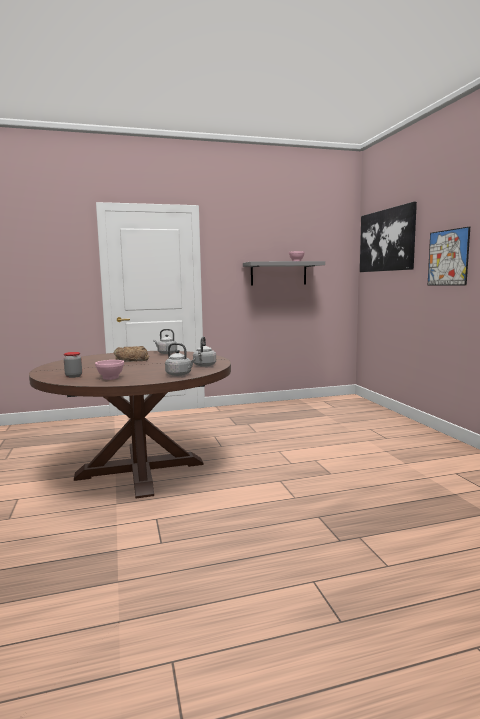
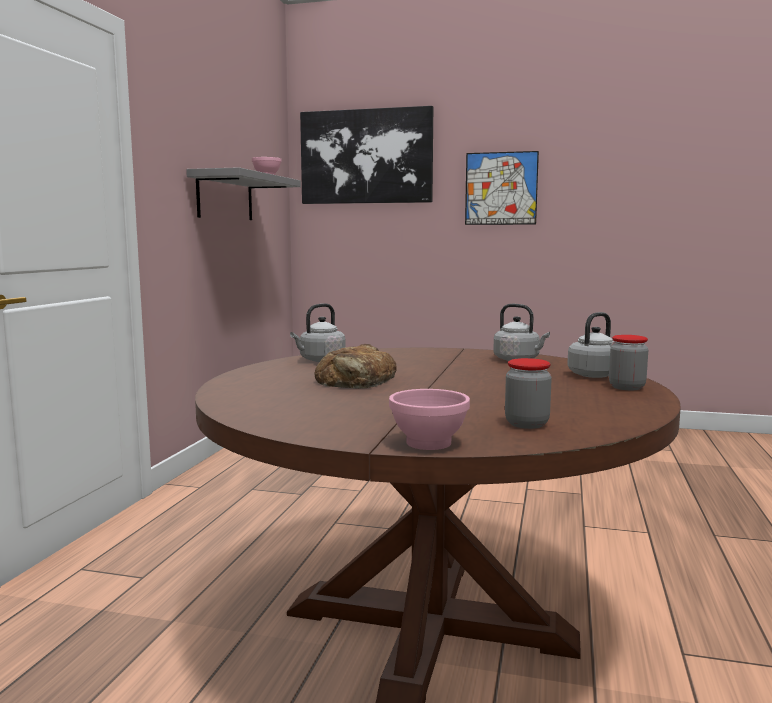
camera: 60 degrees left, 0 degrees up
(110, 378) = (584, 405): pink bowl -> pink bowl (428, 443)
(154, 379) = (626, 387): none -> jar

